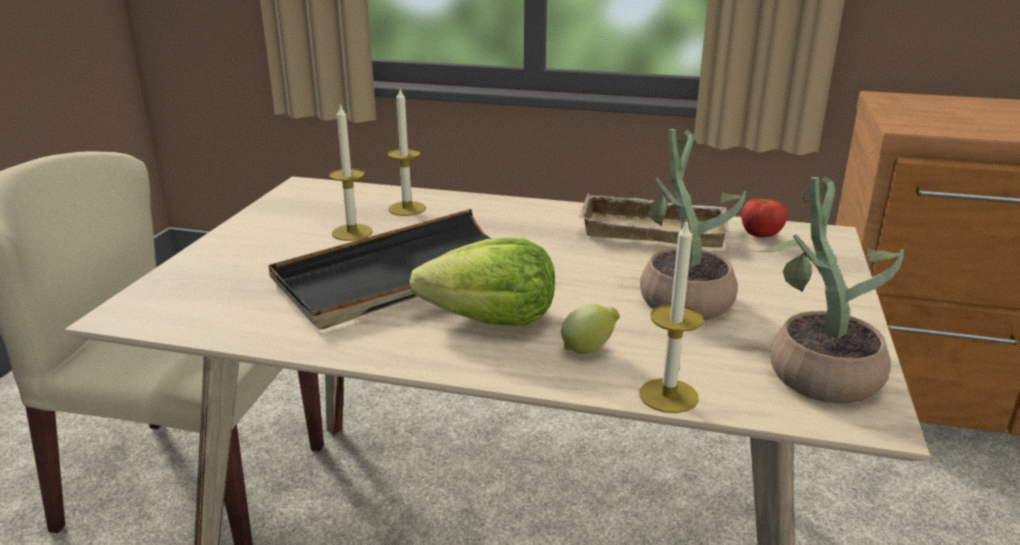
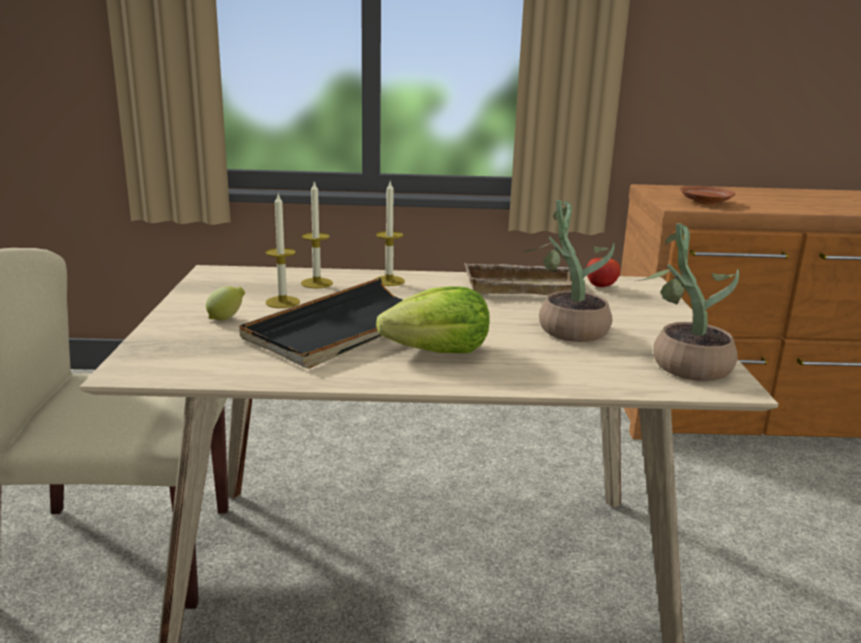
camera: 15 degrees left, 5 degrees down
(588, 350) = (523, 365): lemon -> lemon (226, 319)
(668, 395) = (596, 386): candle -> candle (389, 281)
(950, 121) = (704, 202): none -> brown plate

